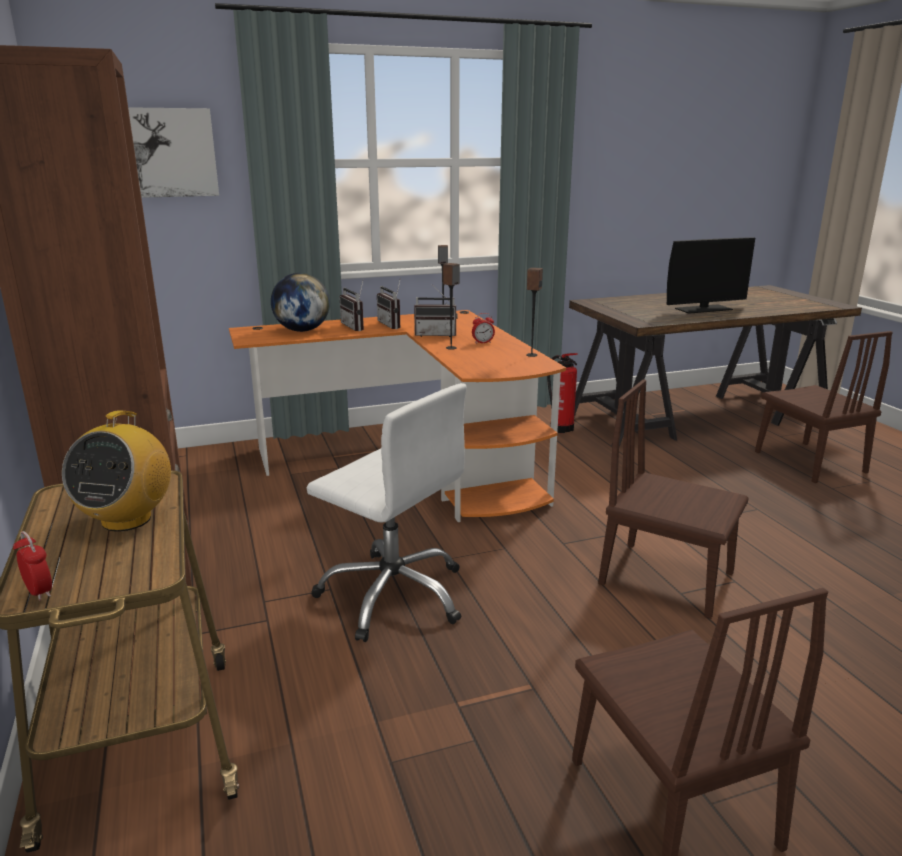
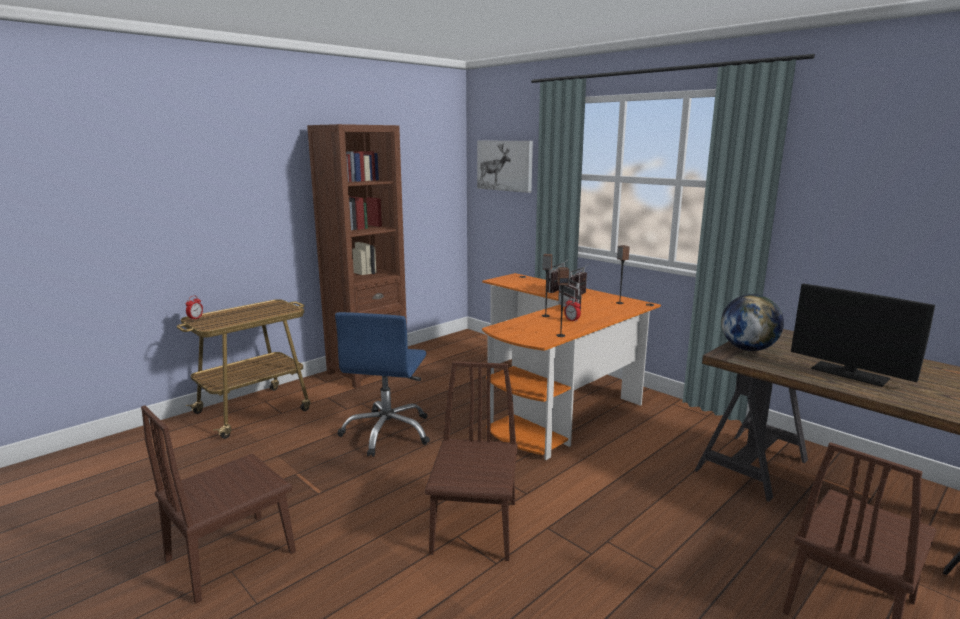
camera: 65 degrees right, 5 degrees down
(127, 519) = (255, 315): radio -> none
(302, 330) = (531, 284): globe -> globe (748, 349)
(393, 594) = (388, 432): white office chair -> blue office chair
(560, 428) = (702, 437): fire extinguisher -> none

